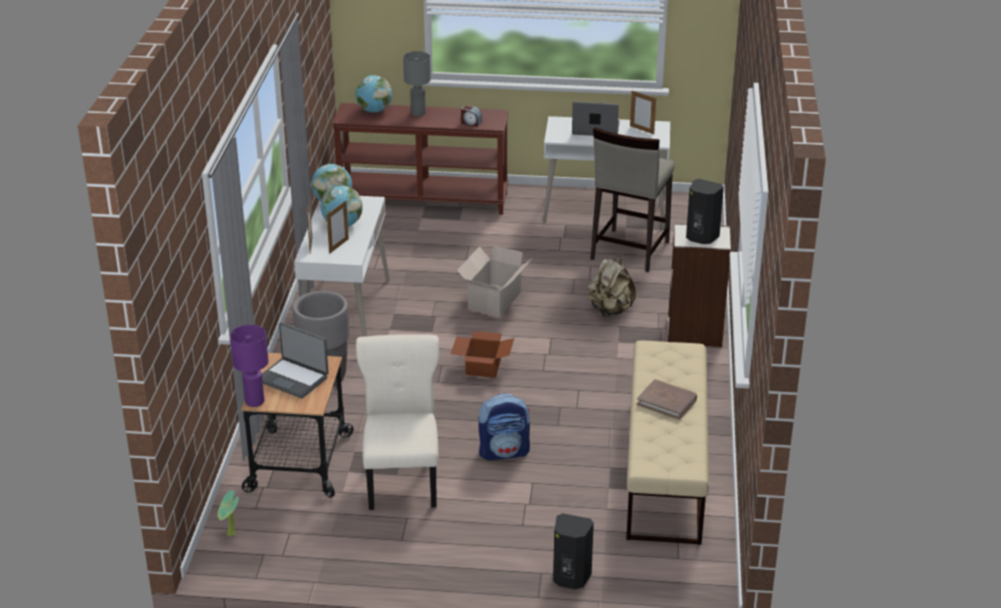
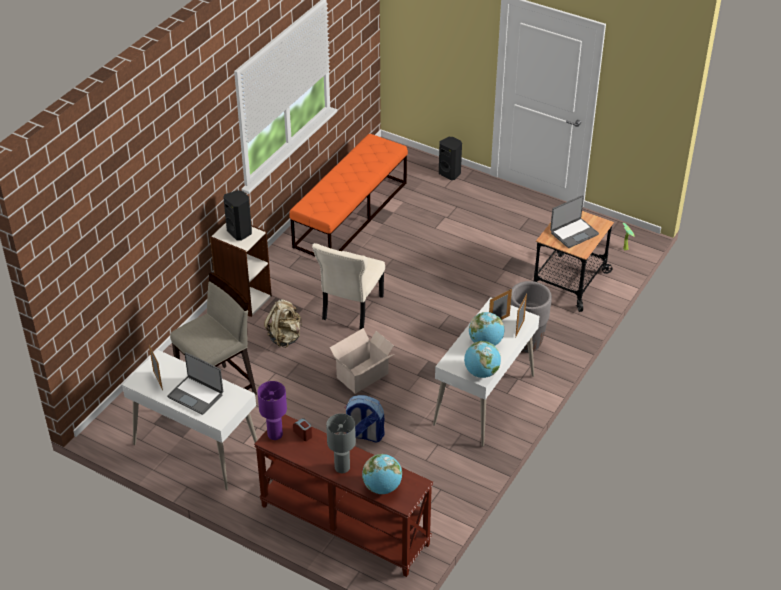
camera: 155 degrees left, 10 degrees up
(254, 402) = (604, 224): purple table lamp -> purple table lamp (275, 435)
(293, 378) = (573, 233): laptop -> laptop turned 90 degrees clockwise
(403, 480) = (510, 252): beige chair -> beige chair (351, 309)
(482, 367) = (411, 317): cardboard box -> none
(504, 452) = (438, 251): backpack -> backpack (364, 435)
(665, 467) = (351, 214): beige bench -> orange bench
(667, 401) = (349, 178): brown book -> none

